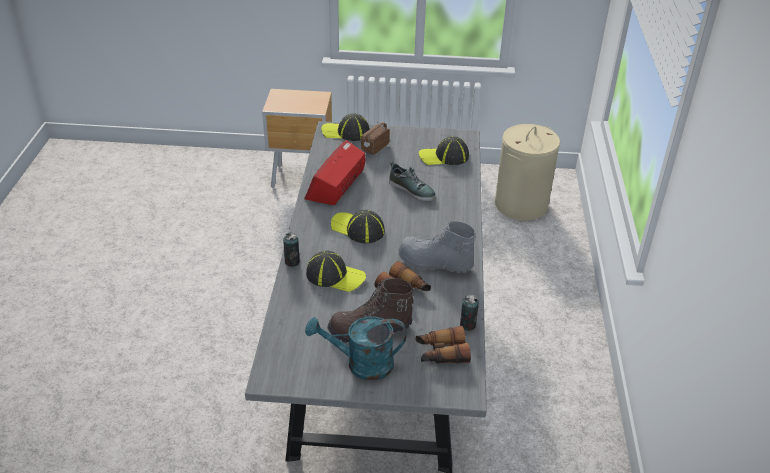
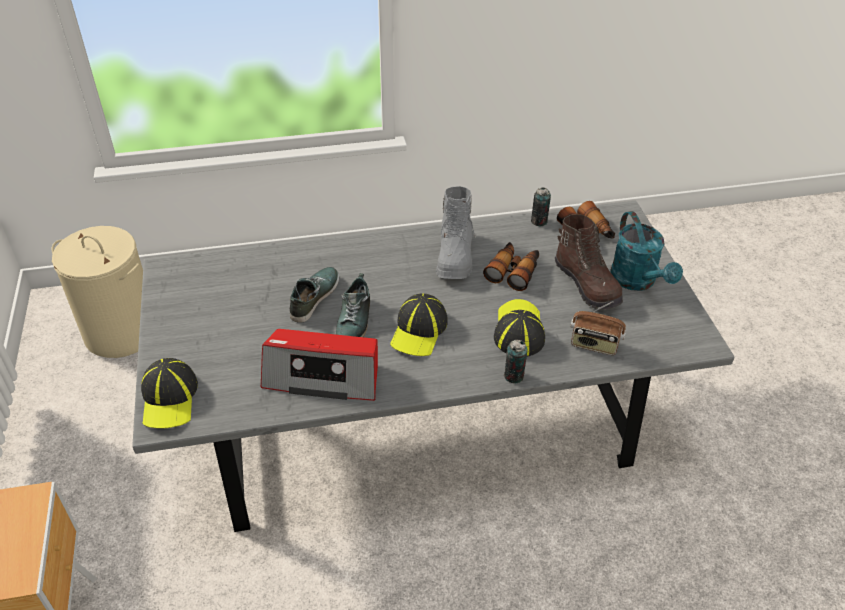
camera: 105 degrees left, 5 degrees up
(374, 148) = (213, 354): radio -> radio (594, 344)
(379, 203) = (354, 322): none -> shoe
(444, 156) = (223, 280): cap -> none

